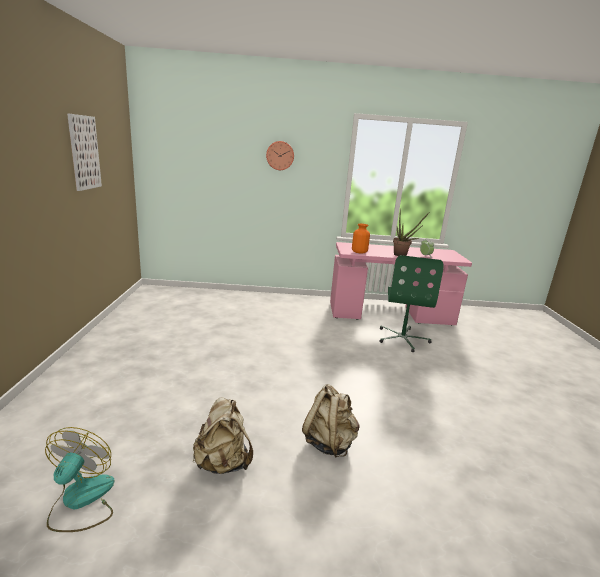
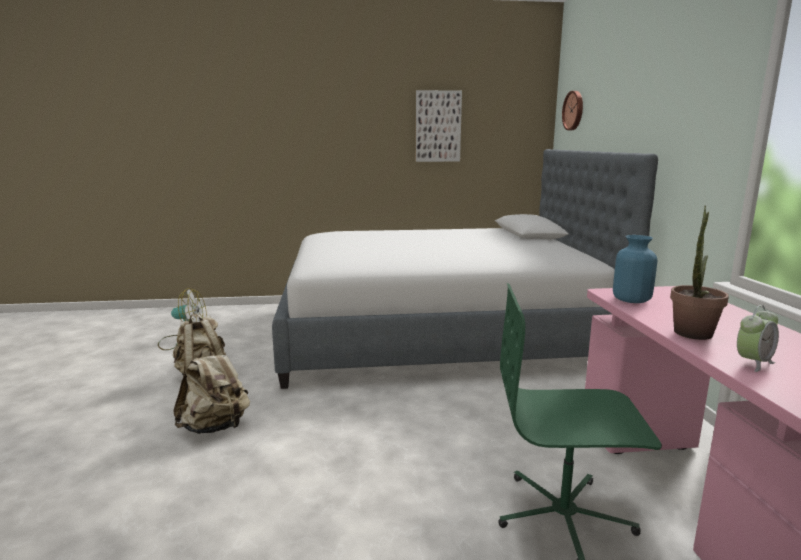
camera: 85 degrees right, 5 degrees down
(195, 331) = (438, 334): none -> bed
(280, 155) = (662, 109): wall clock -> wall clock (574, 110)
(359, 252) = (631, 300): orange vase -> blue vase

